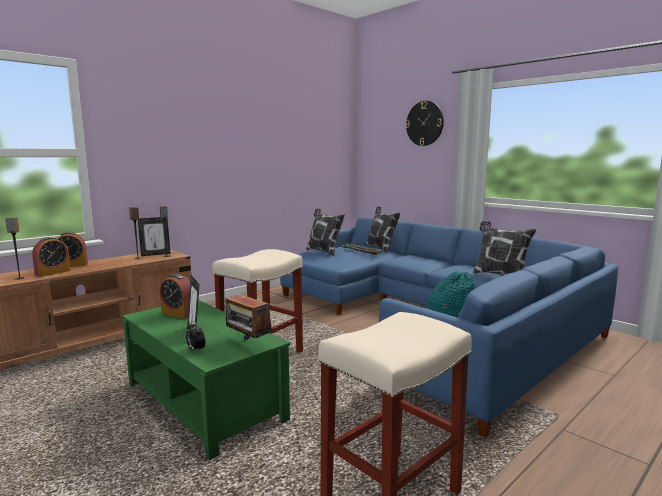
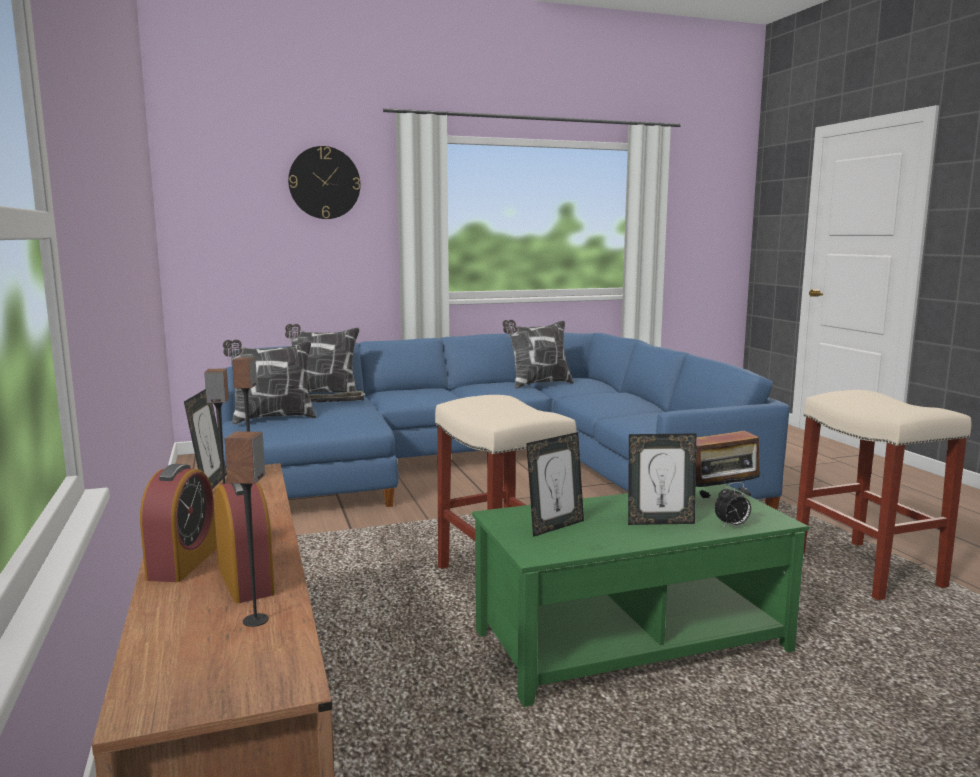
camera: 65 degrees left, 0 degrees up
(178, 314) = (555, 526): alarm clock -> picture frame
(451, 310) = (647, 417): turquoise hat -> none

